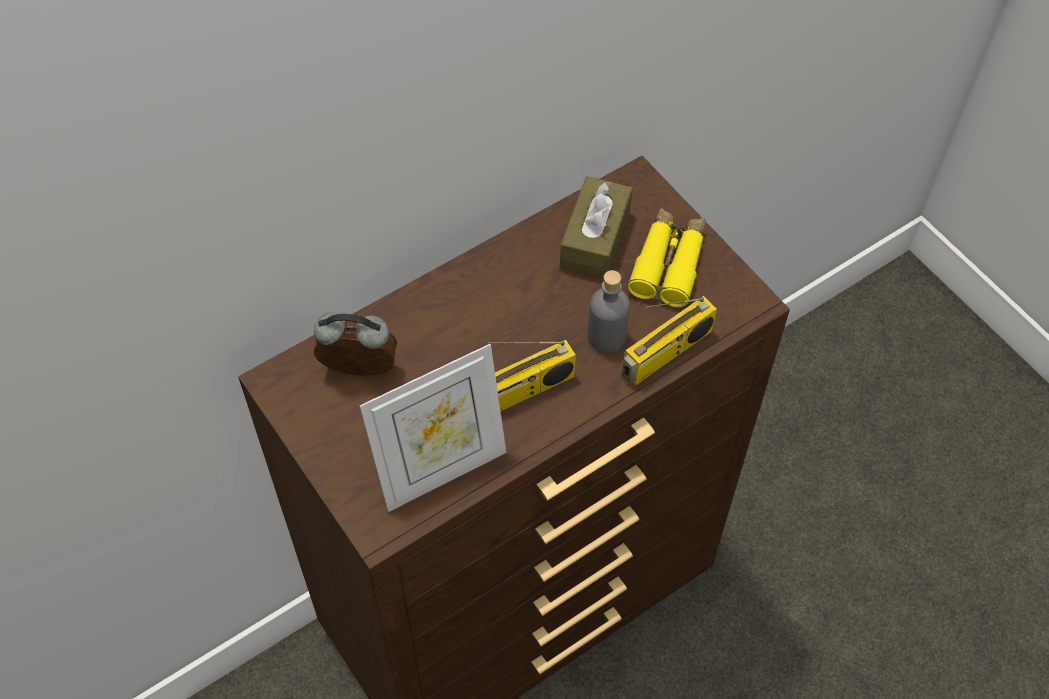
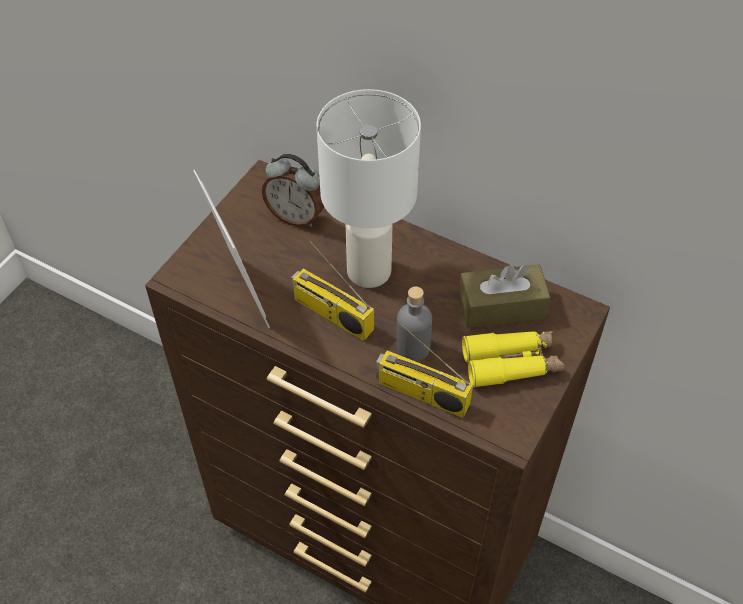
camera: 65 degrees right, 5 degrees down
(359, 372) = (296, 217): alarm clock -> alarm clock turned 135 degrees clockwise
(441, 470) = (239, 293): picture frame -> picture frame turned 150 degrees counterclockwise
(480, 335) = (367, 270): none -> white table lamp

